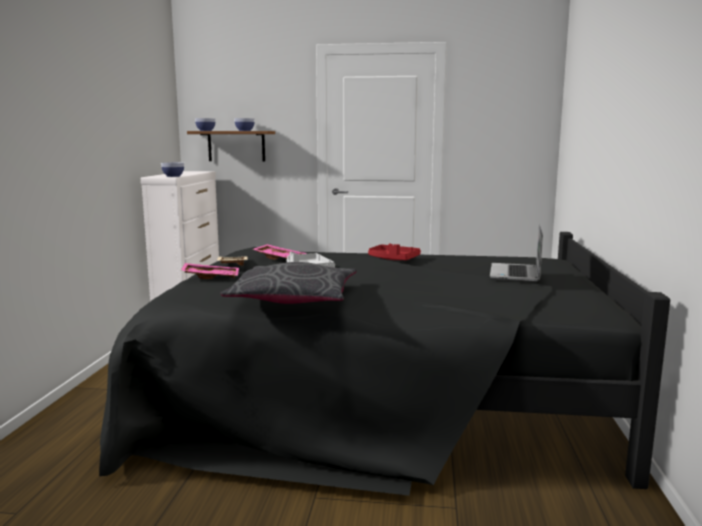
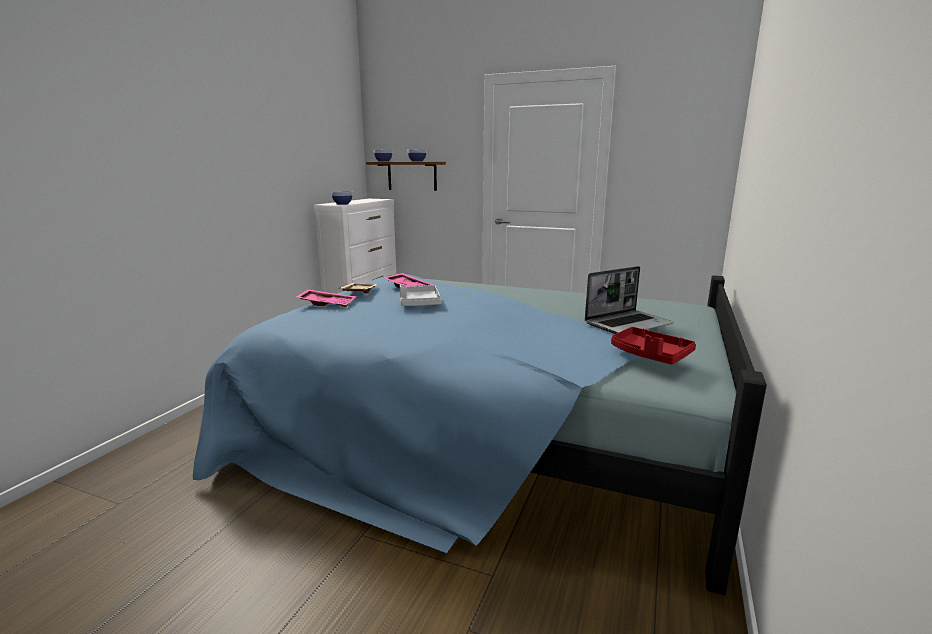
camera: 15 degrees right, 5 degrees up
(294, 298) = (373, 335): grey pillow -> none
(379, 398) = (485, 433): black bed -> blue bed
(393, 259) = (520, 295): red tray -> red tray (649, 355)
(515, 274) = (628, 324): laptop -> laptop turned 150 degrees counterclockwise

